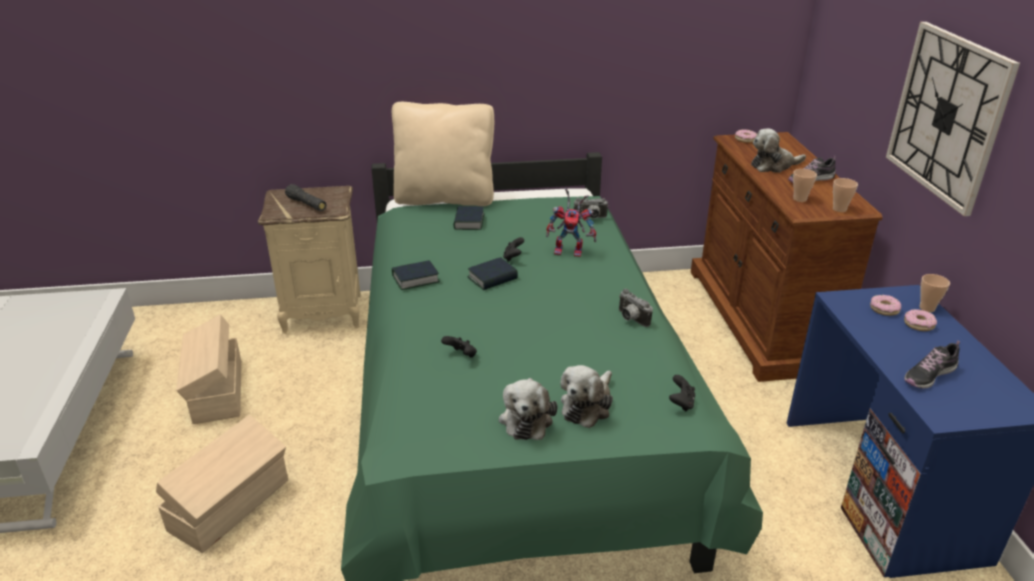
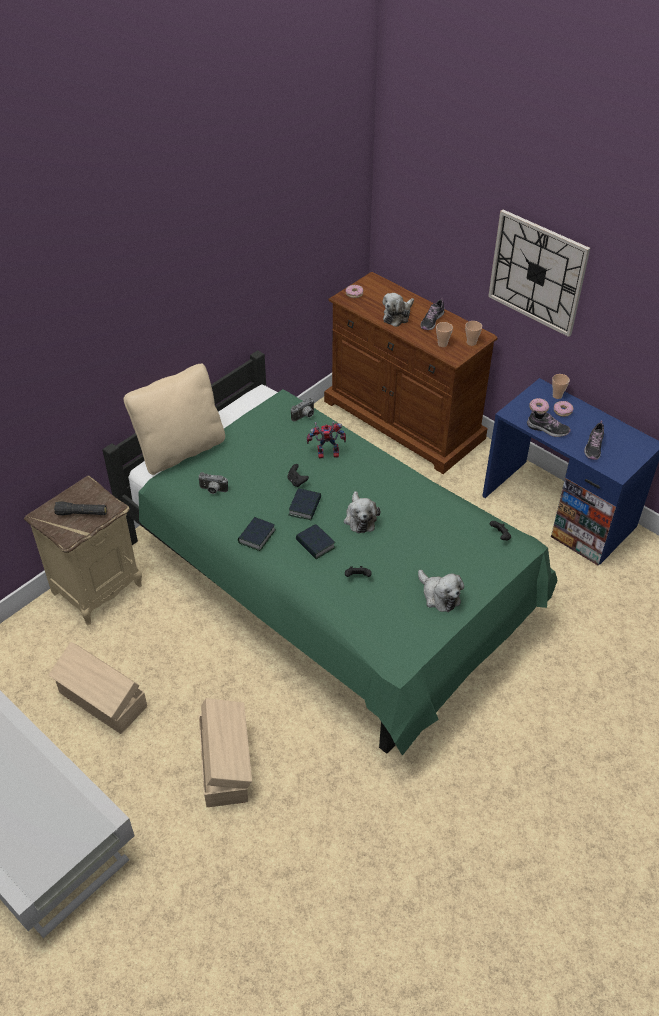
camera: 40 degrees left, 15 degrees up
(469, 222) = (228, 465): book -> book (315, 544)
(571, 251) = (326, 455): toy robot -> toy robot turned 150 degrees counterclockwise
(587, 406) = (459, 567): plush toy -> plush toy (360, 518)
(630, 319) = (418, 492): camera -> camera (212, 490)
(874, 332) = (547, 429): none -> shoe

